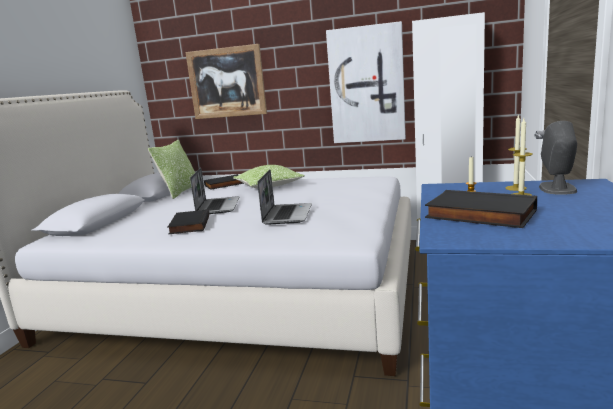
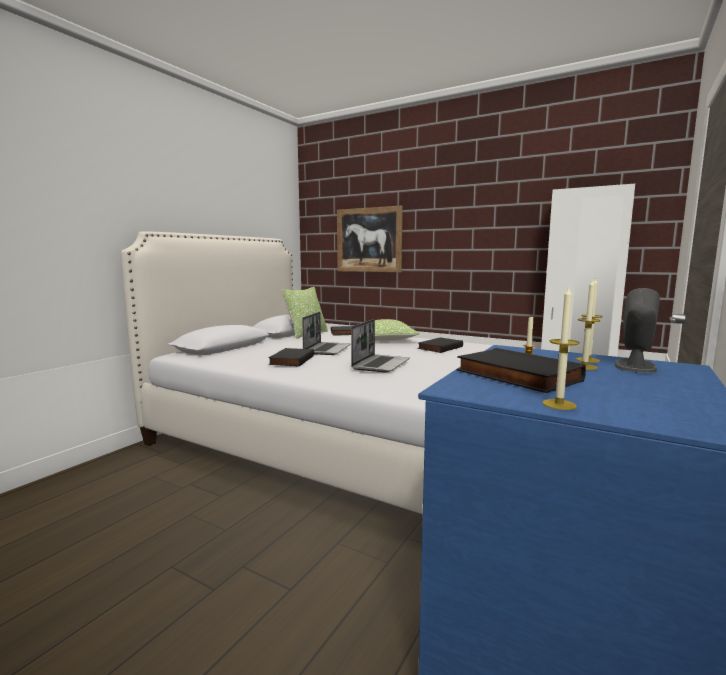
camera: 15 degrees right, 5 degrees down
(327, 187) = (439, 347): none -> black book
(366, 85) = (501, 252): picture -> none
(544, 237) = (559, 404): none -> candle

